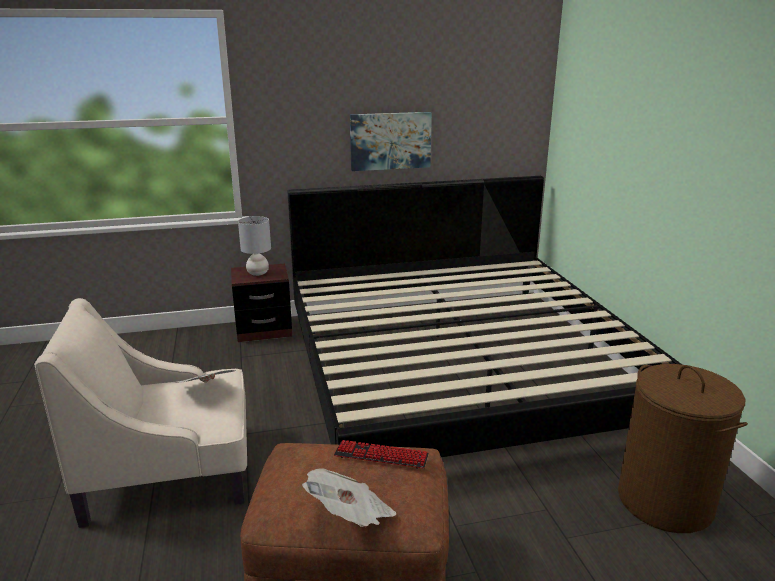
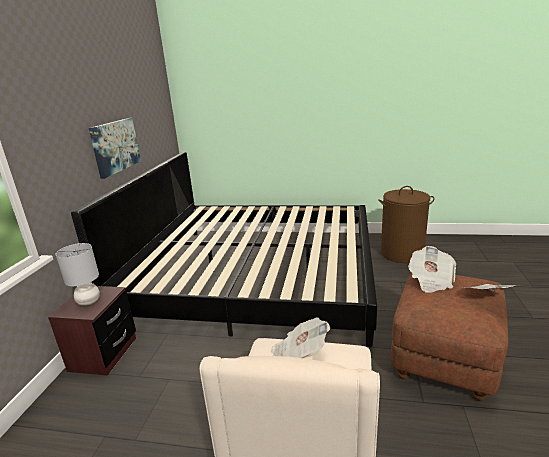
camera: 65 degrees left, 0 degrees up
(381, 456) = (430, 280): keyboard -> newspaper

